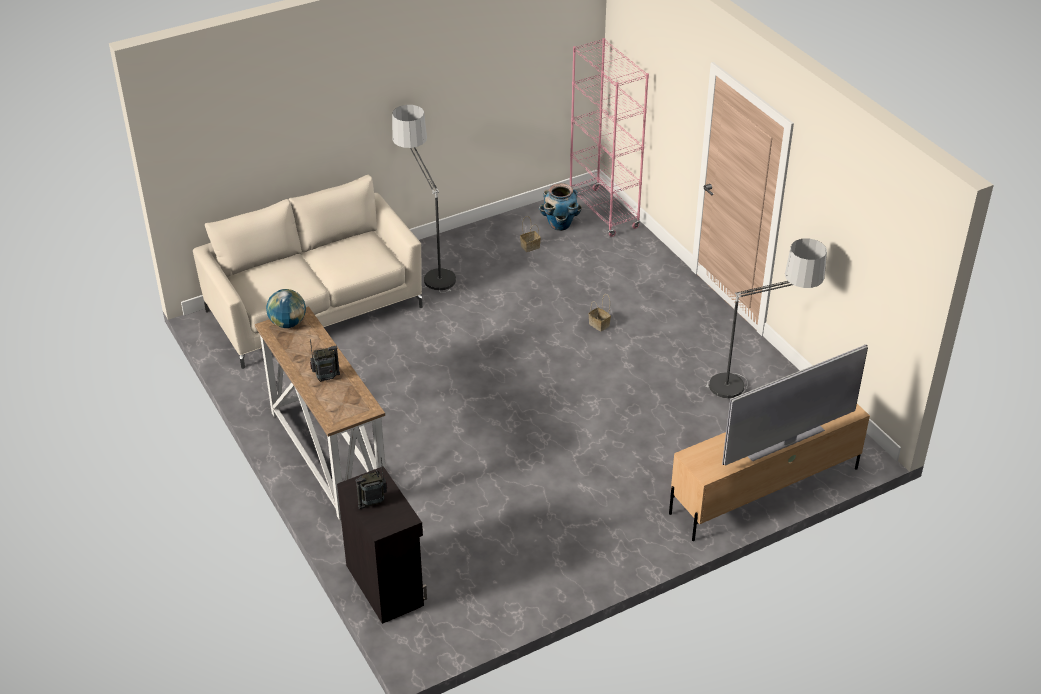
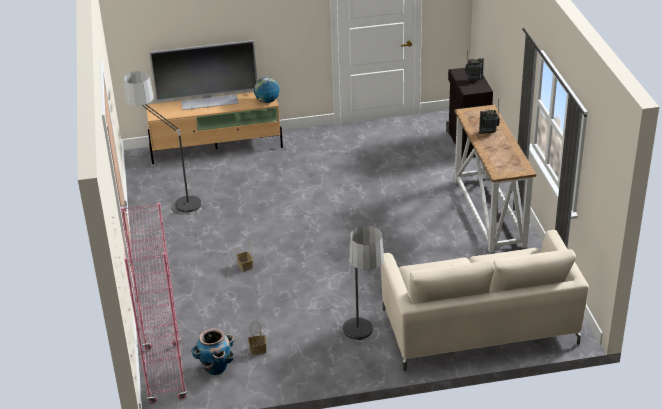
camera: 160 degrees left, 5 degrees down
(288, 323) = (510, 170): globe -> globe (267, 101)

